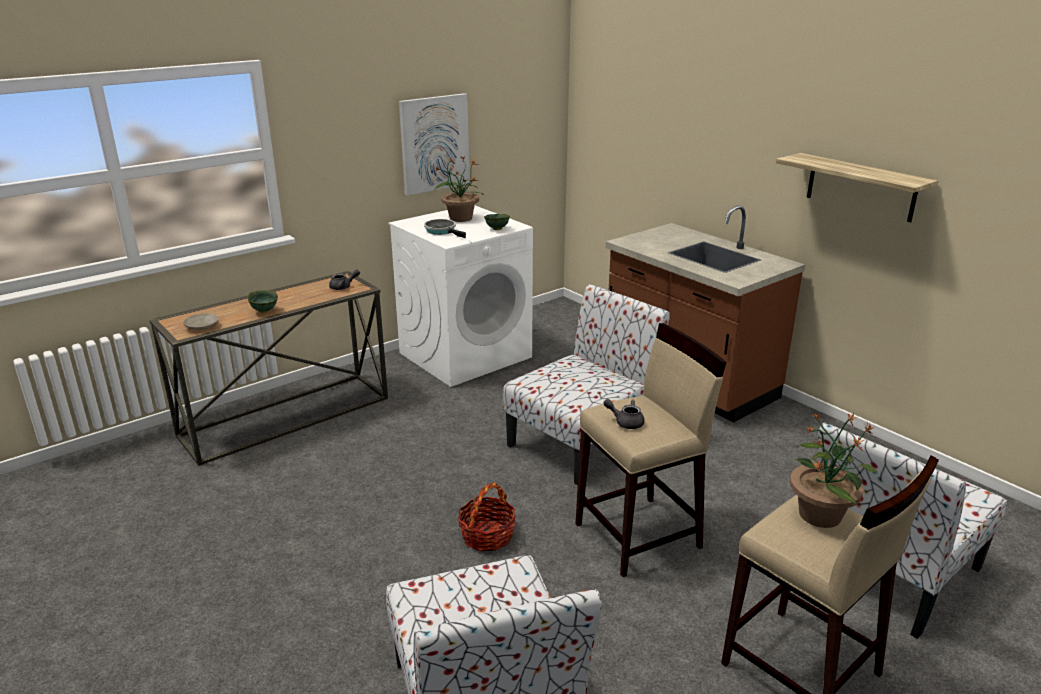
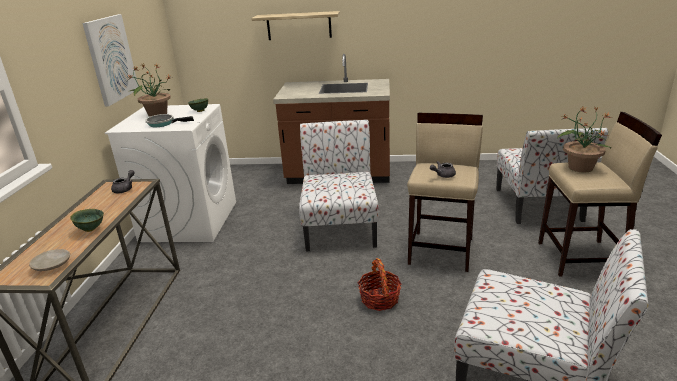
camera: 45 degrees left, 0 degrees up
(860, 187) = (413, 24): shelf -> shelf (299, 26)

